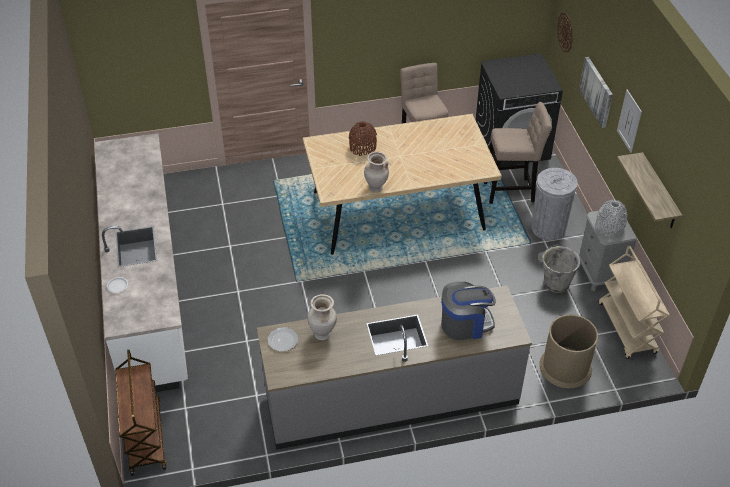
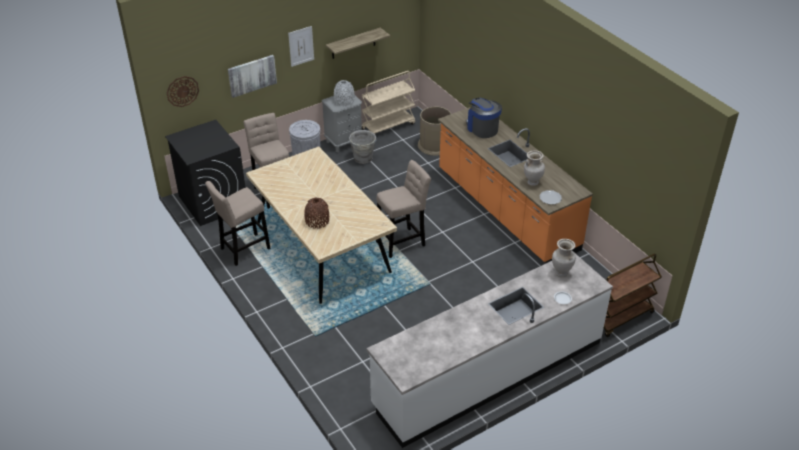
camera: 110 degrees left, 5 degrees down
(375, 277) = (403, 242): none -> beige stool
(376, 188) = (364, 202): beige vase -> beige vase (561, 273)
(391, 397) = (506, 210): grey counter -> orange counter

